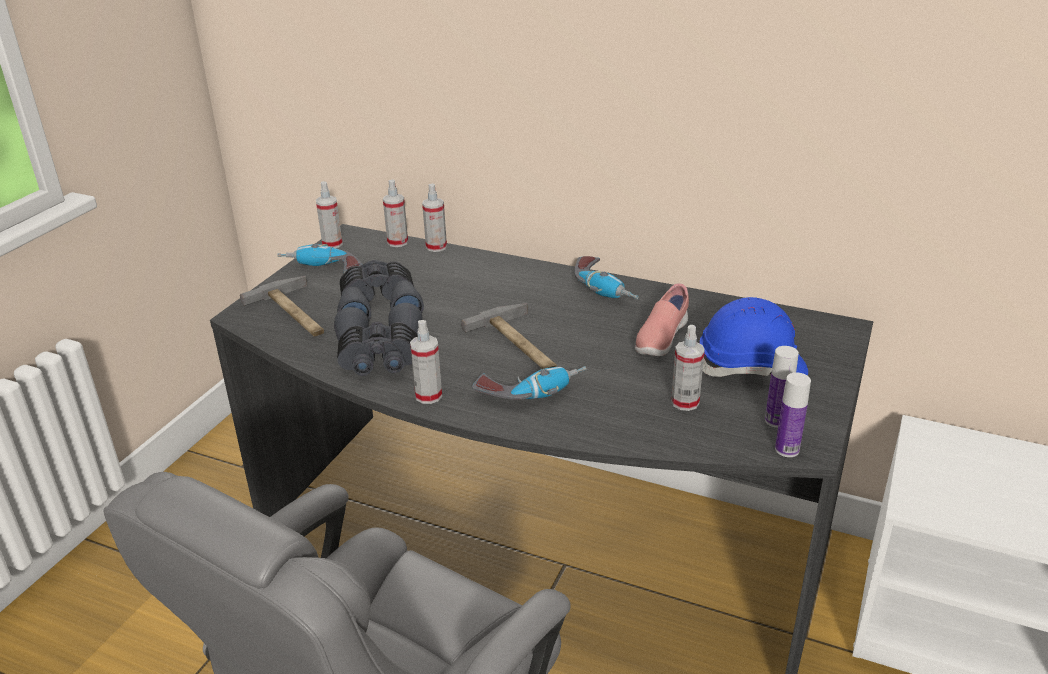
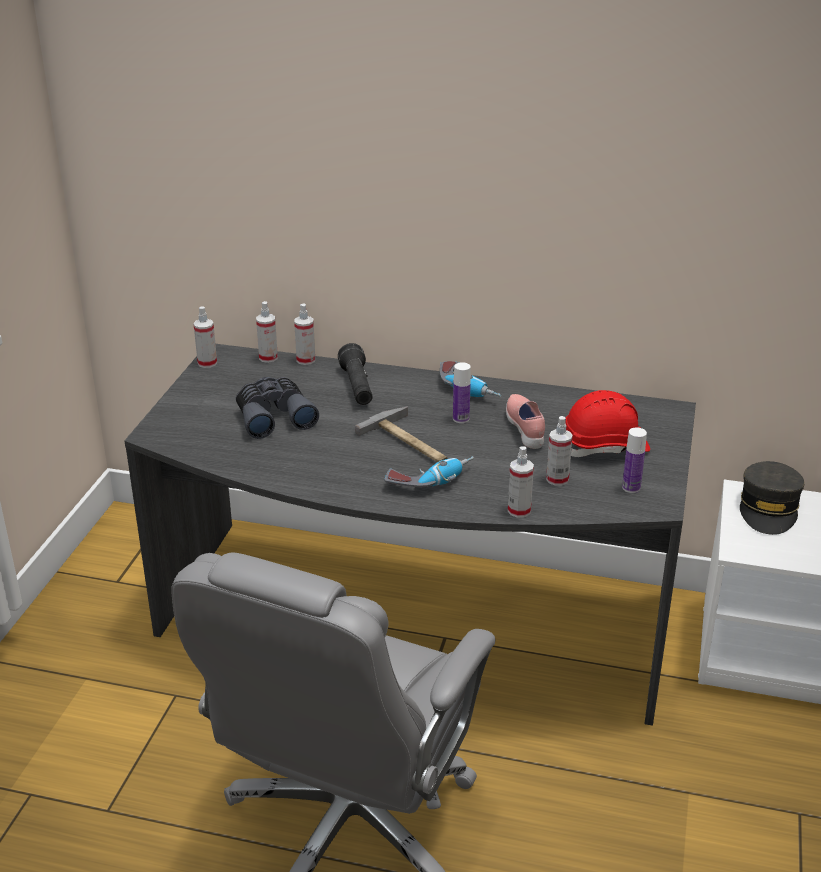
camera: 10 degrees left, 0 degrees up
(296, 313) = (201, 429): hammer -> none
(322, 270) = (208, 389): power drill -> none
(380, 356) = (292, 461): grey binoculars -> none
(428, 396) = (346, 490): spray bottle -> spray bottle (519, 511)
(481, 279) = (357, 387): none -> black flashlight
(661, 339) = (526, 430): pink shoe -> pink shoe turned 150 degrees clockwise
(752, 366) = (604, 447): blue hard hat -> red hard hat
(787, 449) = (643, 509): bottle -> bottle (461, 419)
(956, 456) = (769, 508): none -> grey cap

